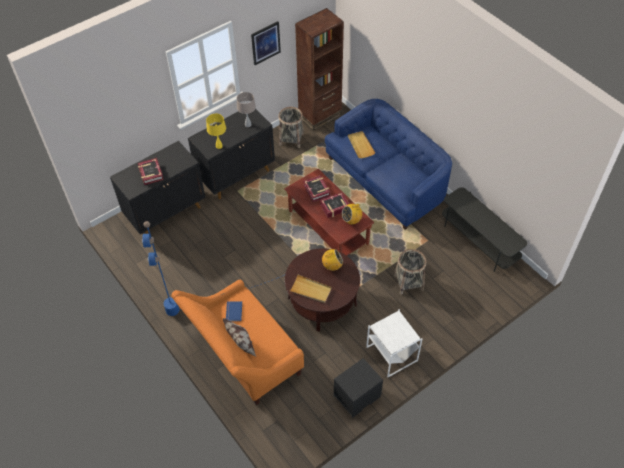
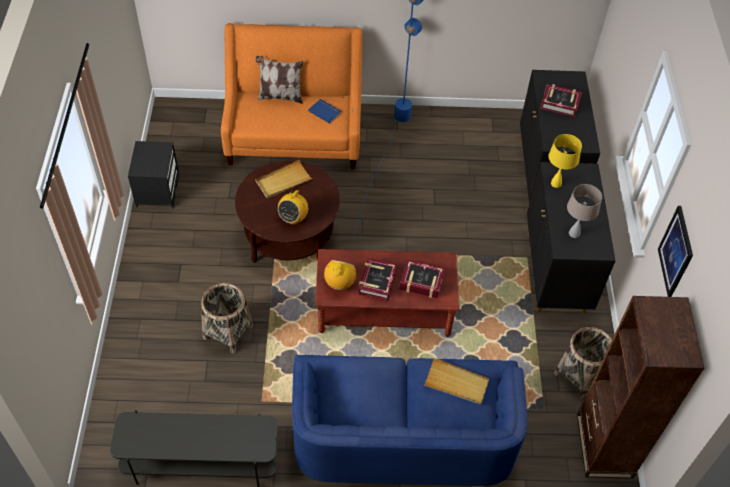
camera: 125 degrees right, 0 degrees up
(391, 354) = (165, 249): white side table -> none

